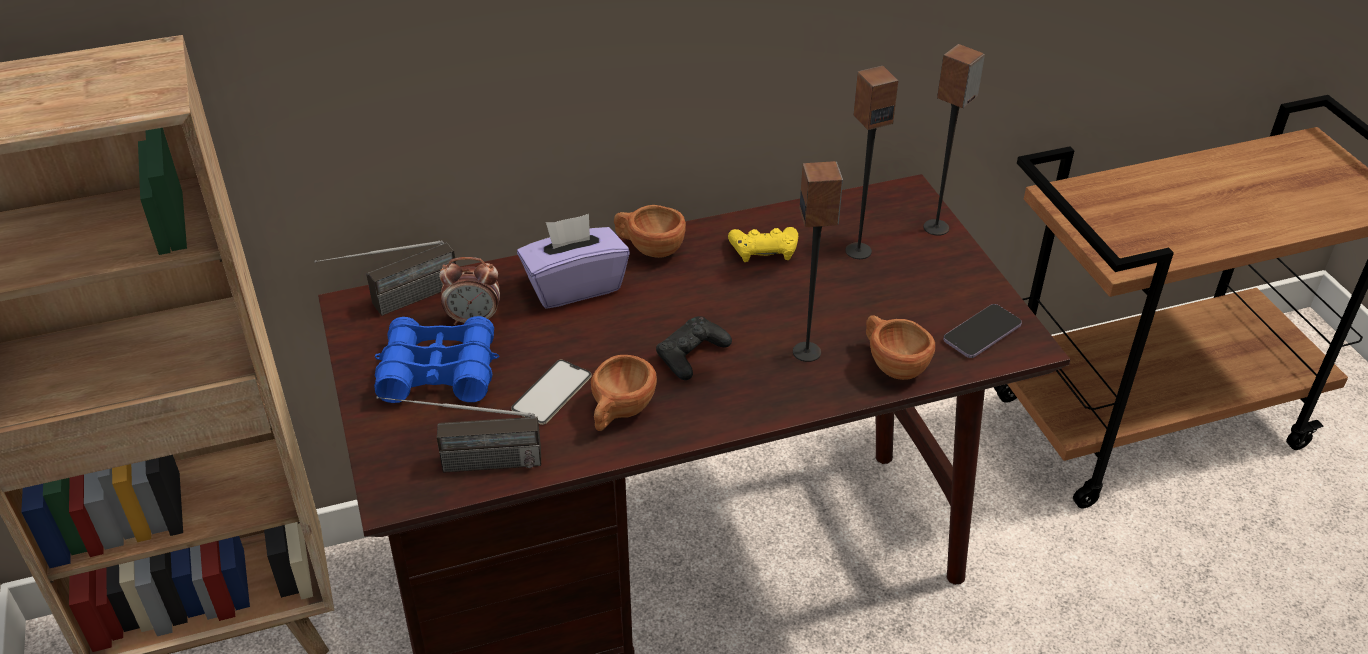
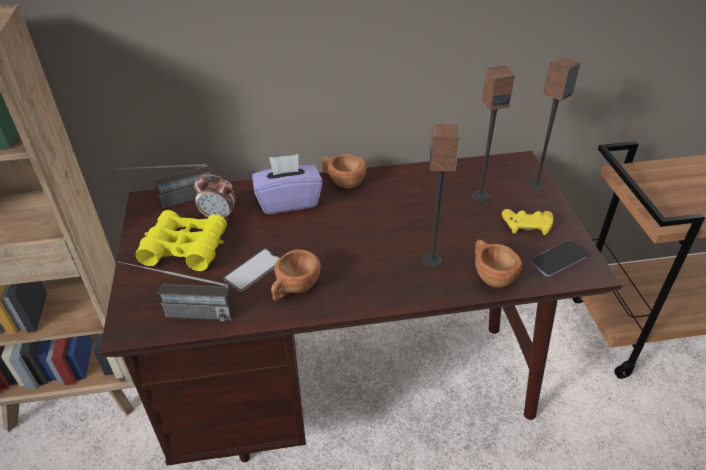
camera: 10 degrees right, 0 degrees up
(438, 371) = (185, 248): blue binoculars -> yellow binoculars
(691, 354) = (353, 254): black game controller -> none
(764, 249) = (417, 189): yellow game controller -> yellow game controller (527, 225)

